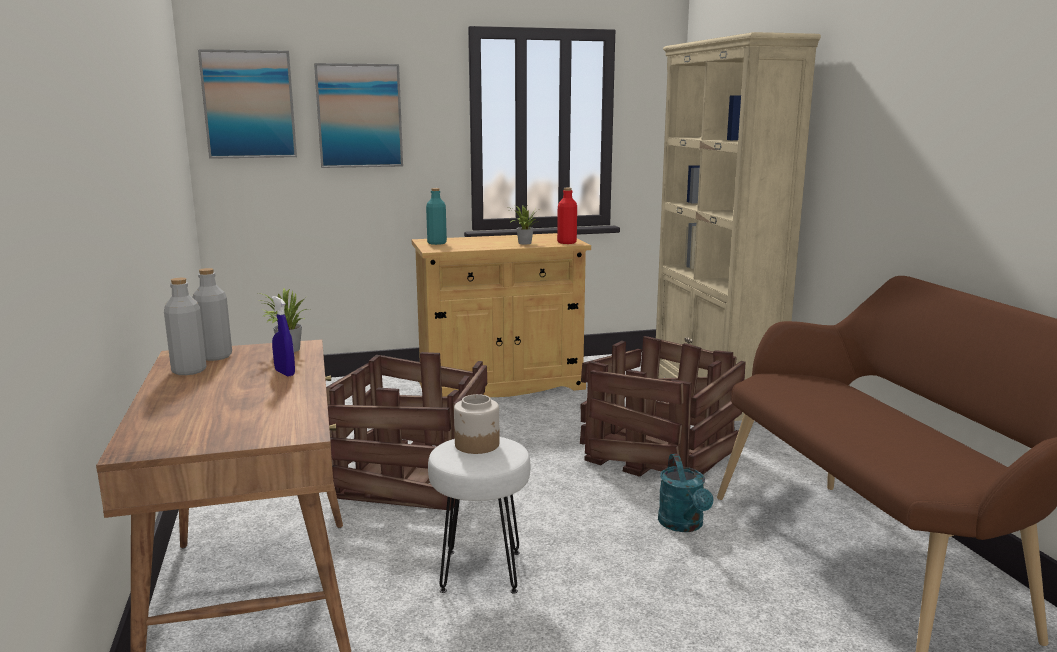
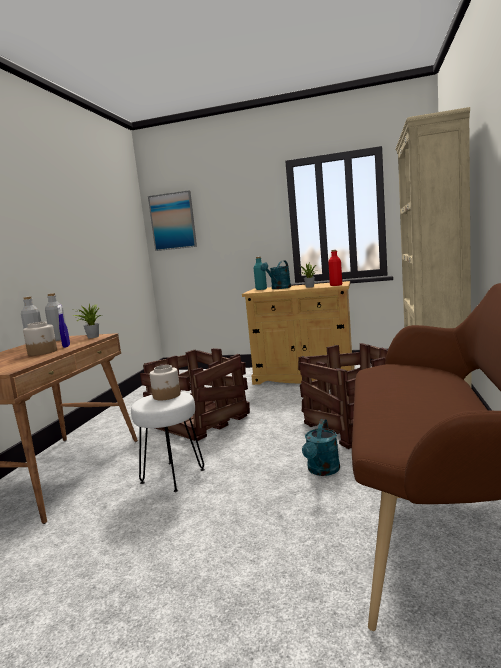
camera: 30 degrees right, 5 degrees down
(266, 389) = (43, 352): none -> jar
(359, 116) = (227, 221): picture -> none
(470, 243) = (279, 288): none -> turquoise watering can

